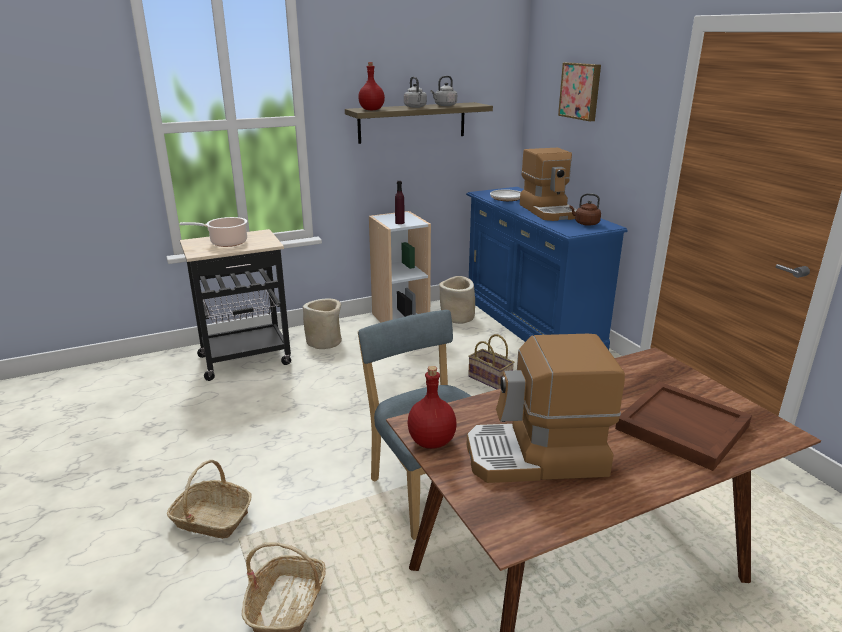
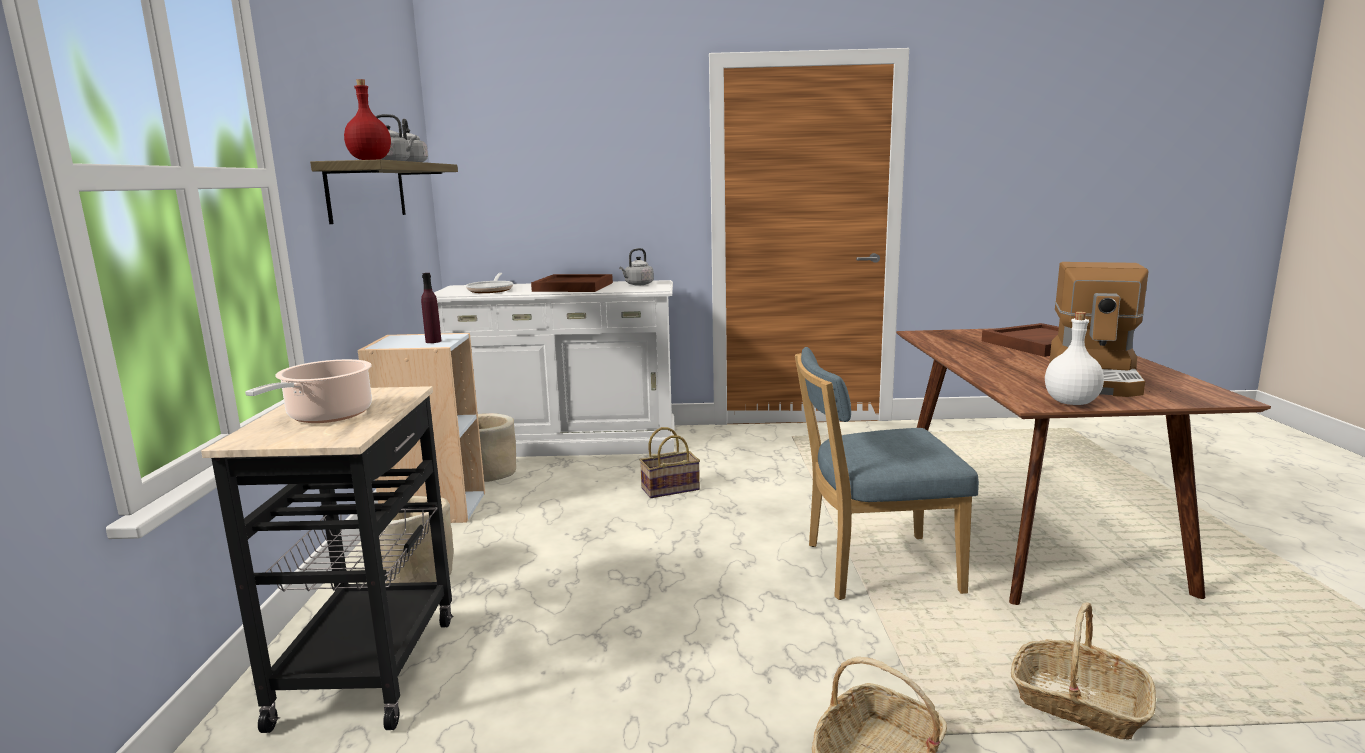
camera: 65 degrees left, 10 degrees down
(431, 441) = (1070, 402): red bottle -> white bottle
(531, 322) = (565, 442): blue cabinet -> white cabinet
(549, 211) = (573, 287): coffee machine -> brown tray
(581, 91) = (552, 142): picture -> none
(585, 223) = (638, 284): brown kettle -> grey kettle

